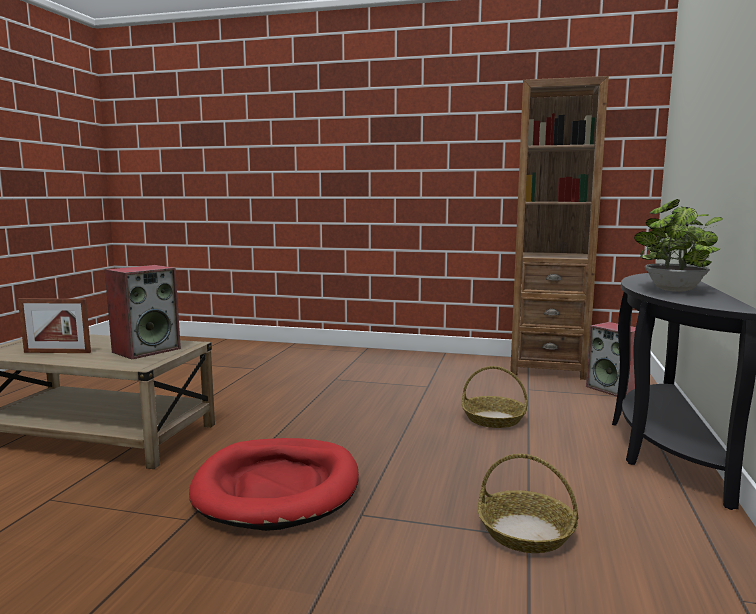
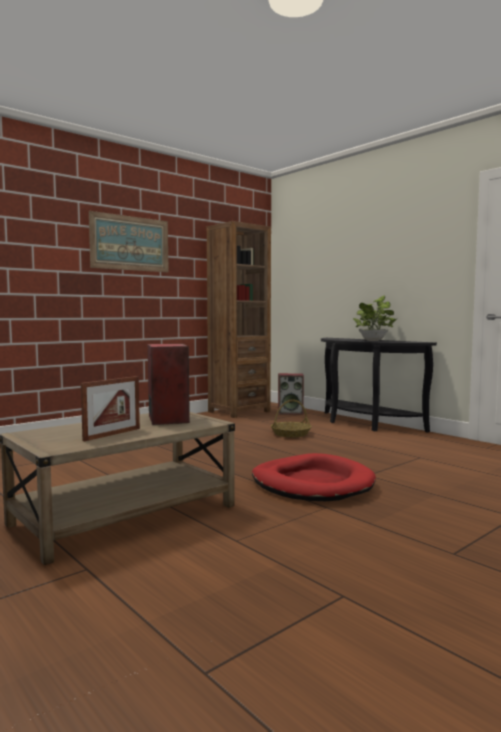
camera: 55 degrees left, 5 degrees down
(404, 130) = (130, 243): none -> picture
(525, 532) = (416, 457): basket -> none

